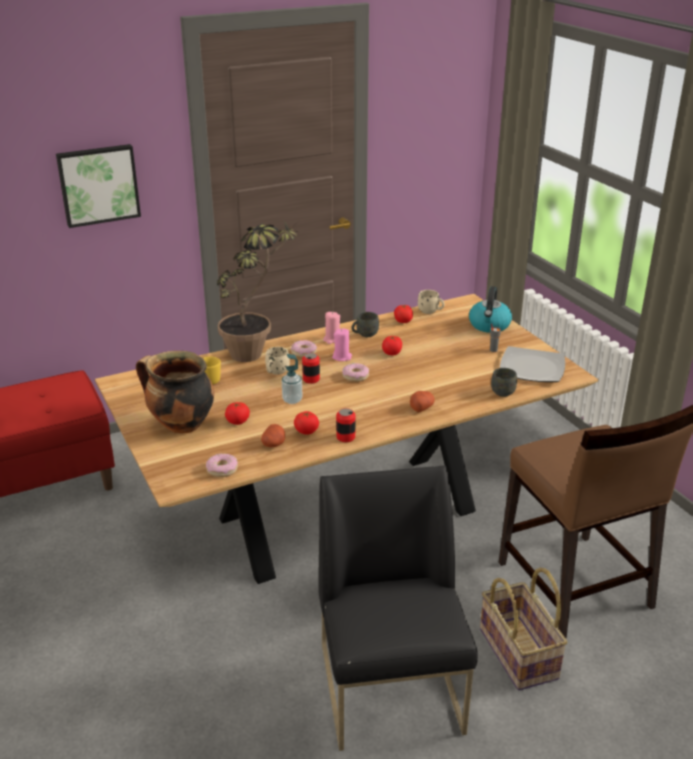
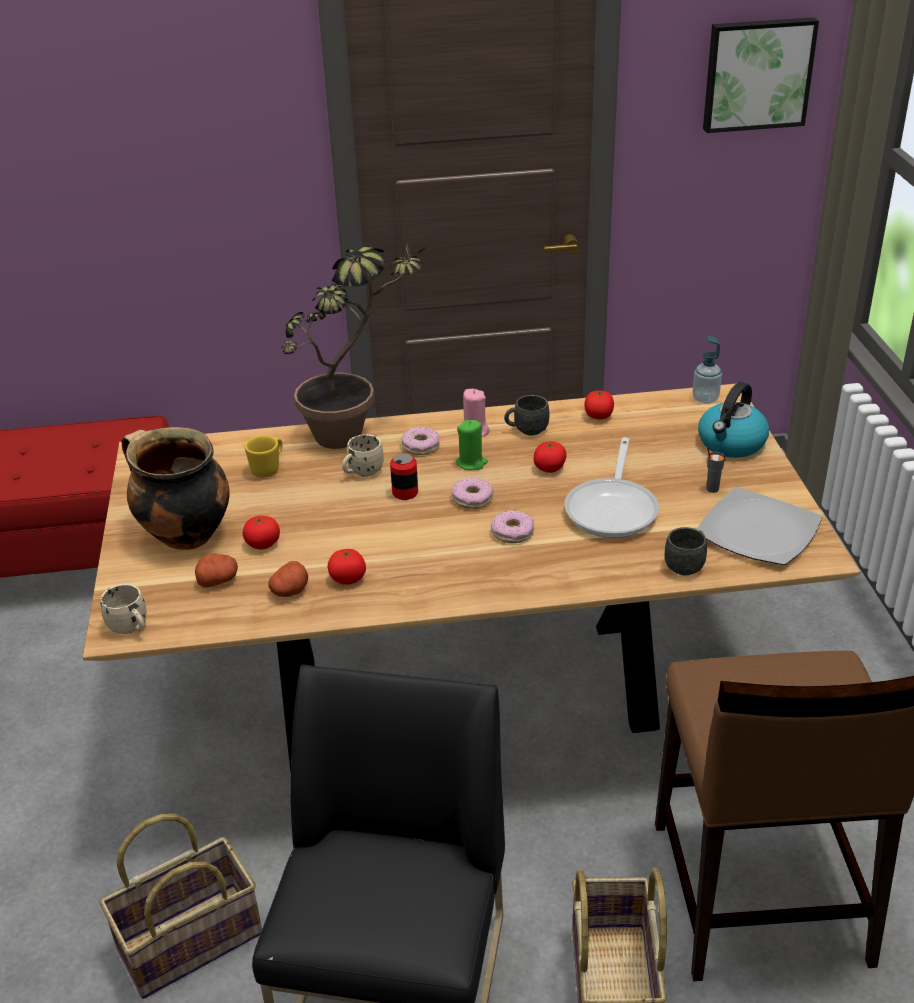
camera: 20 degrees right, 5 degrees up
(98, 184) = (186, 158): picture -> picture (757, 74)
(222, 469) = (196, 618): donut -> donut (512, 532)
(241, 694) = (190, 939): none -> basket
(292, 400) = (358, 523): soap dispenser -> soap dispenser (705, 399)
(342, 357) = (471, 463): pink candle -> green candle
(345, 437) = (398, 600): can -> none
(421, 407) = (540, 570): potato -> potato (218, 580)
(430, 311) = (651, 405): beige mug -> beige mug (131, 628)
(443, 369) = (613, 508): none -> frying pan

